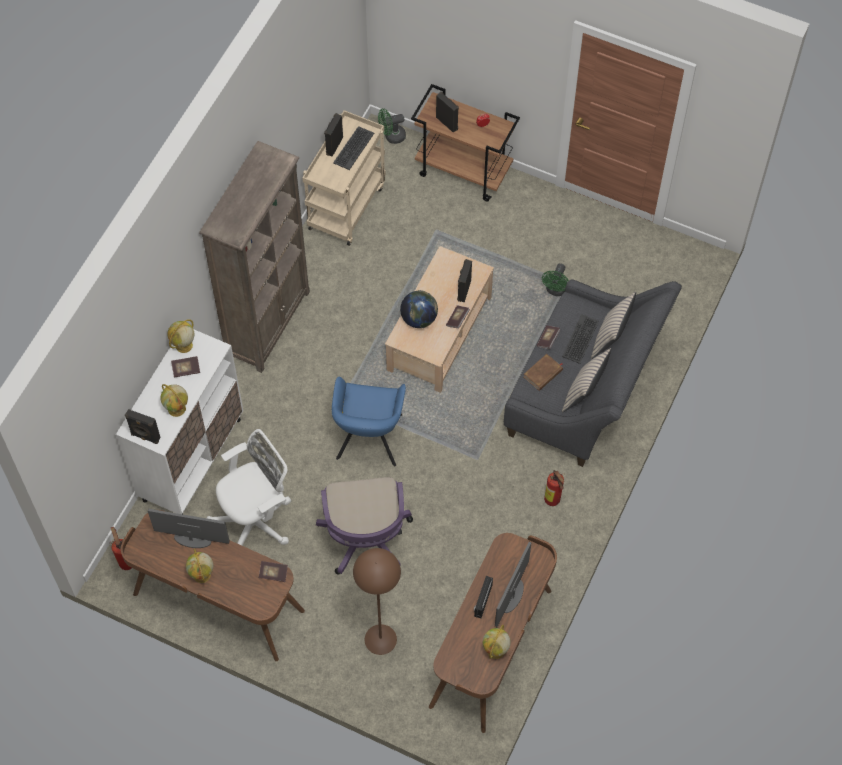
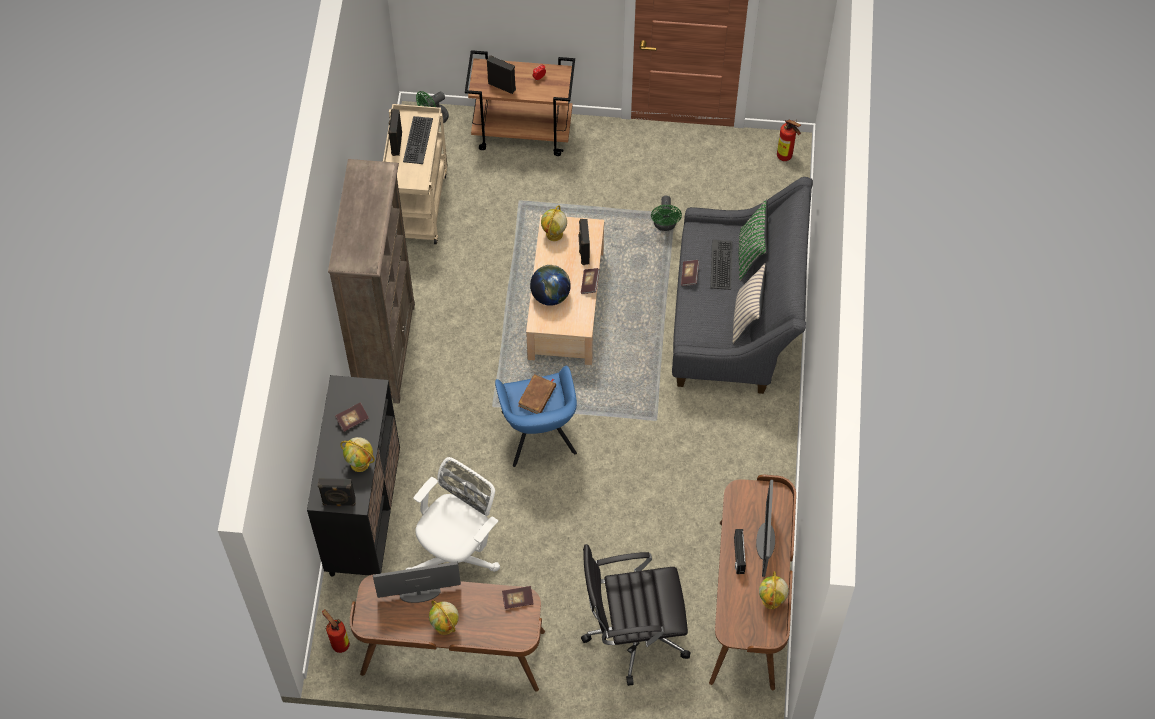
camera: 20 degrees left, 0 degrees up
(183, 346) = (339, 396): globe -> globe (554, 234)
(192, 459) = (364, 515): white cabinet -> black cabinet
(365, 541) = (577, 539): purple office chair -> none
(380, 639) = (633, 632): brown floor lamp -> black office chair
(543, 373) = (698, 311): brown book -> brown book (537, 396)
(553, 502) = (748, 438): fire extinguisher -> fire extinguisher (786, 157)
(611, 338) = (751, 254): beige pillow -> green pillow

